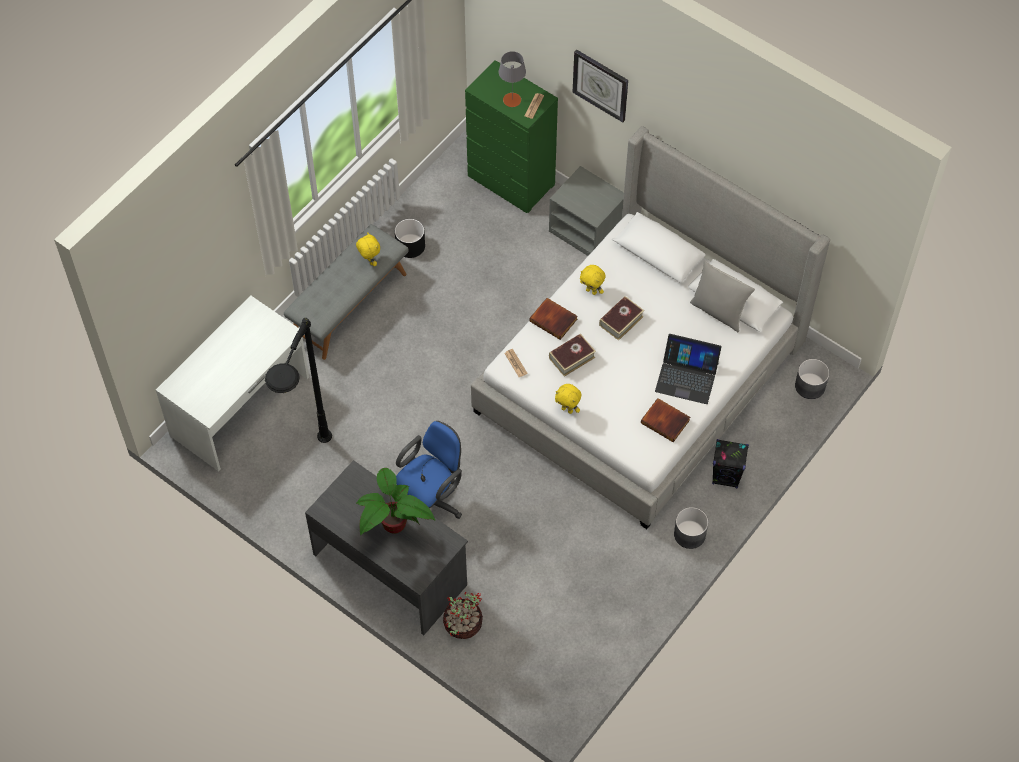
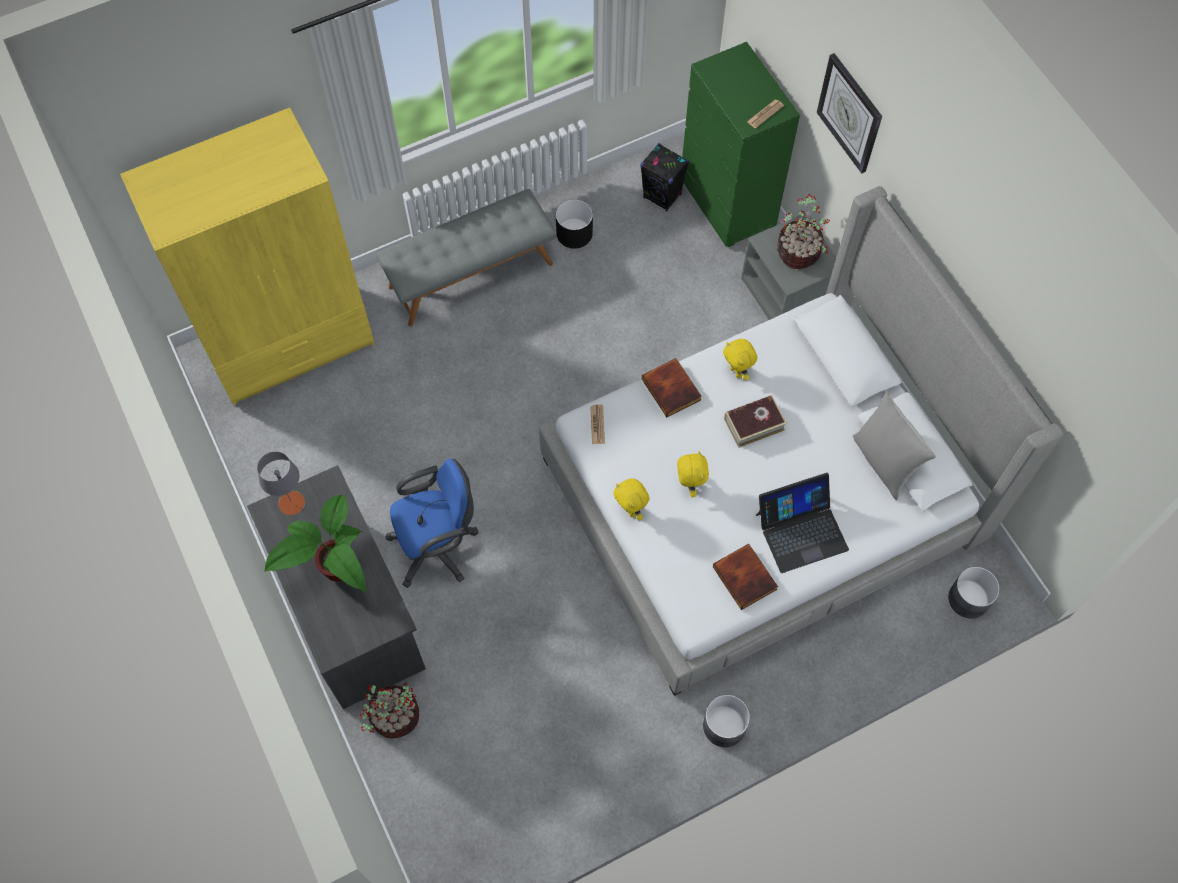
camera: 25 degrees right, 5 degrees up
(241, 407) = (290, 343): white desk -> yellow wardrobe
(310, 476) = (320, 457): black floor lamp -> none
(369, 261) = (502, 231): yellow plush toy -> yellow plush toy (689, 485)
(512, 100) = (742, 96): grey table lamp -> grey table lamp (291, 503)
(572, 358) = (669, 446): book -> none
(590, 195) = (799, 253): none -> potted plant
(686, 377) = (801, 531): laptop -> laptop turned 60 degrees counterclockwise
(726, 476) = (806, 671): black speaker -> black speaker (662, 196)

